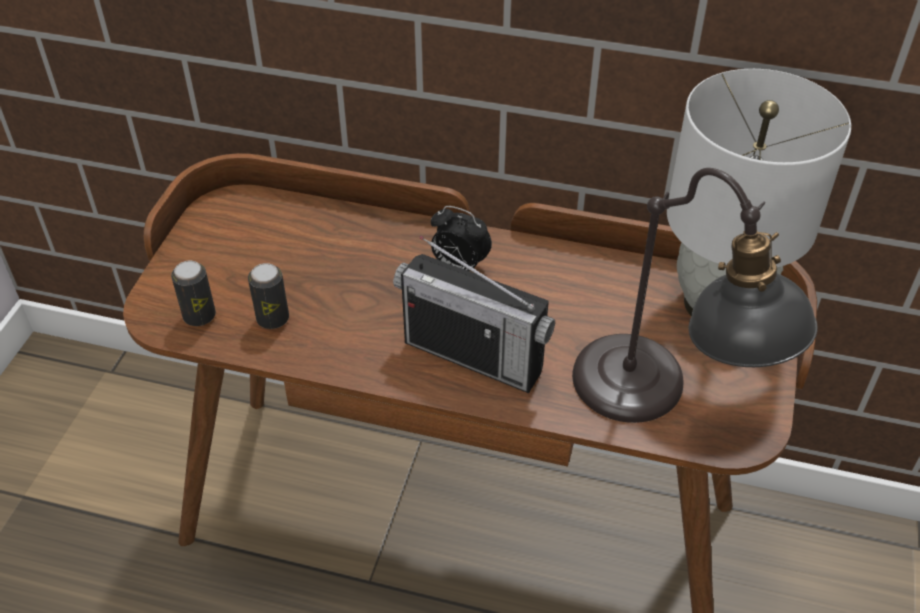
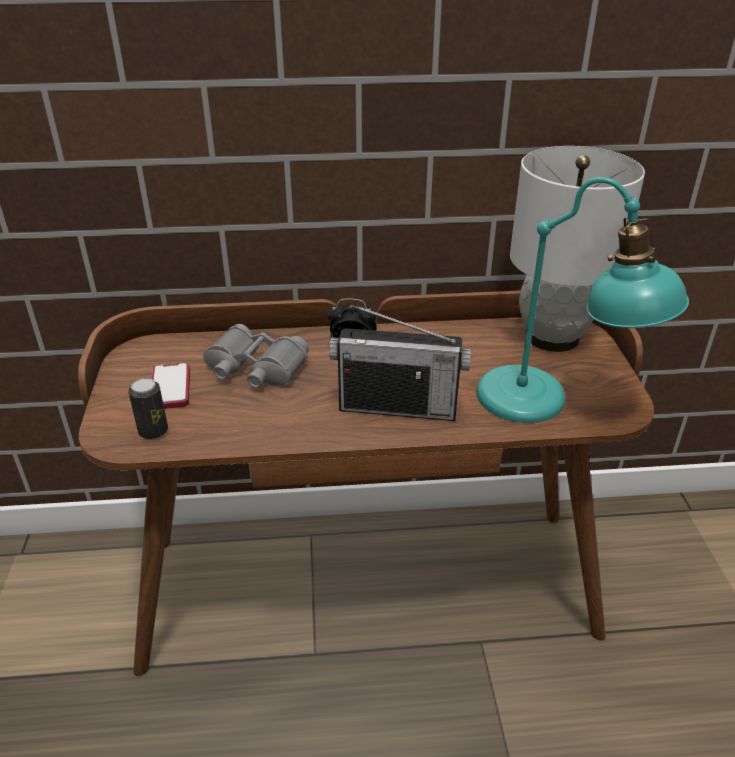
camera: 20 degrees left, 10 degrees down
(240, 263) = (170, 388): none -> phone
(273, 319) = (219, 419): can -> none
(340, 261) = (255, 369): none -> grey binoculars
(669, 404) = (560, 404): grey table lamp -> turquoise table lamp

